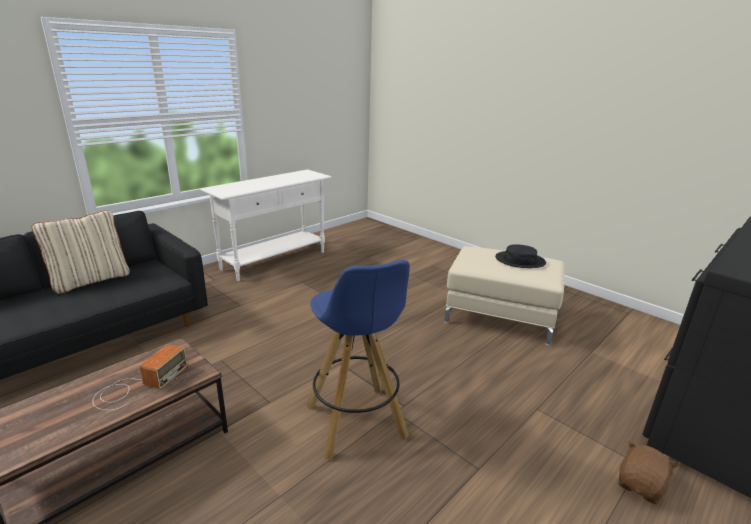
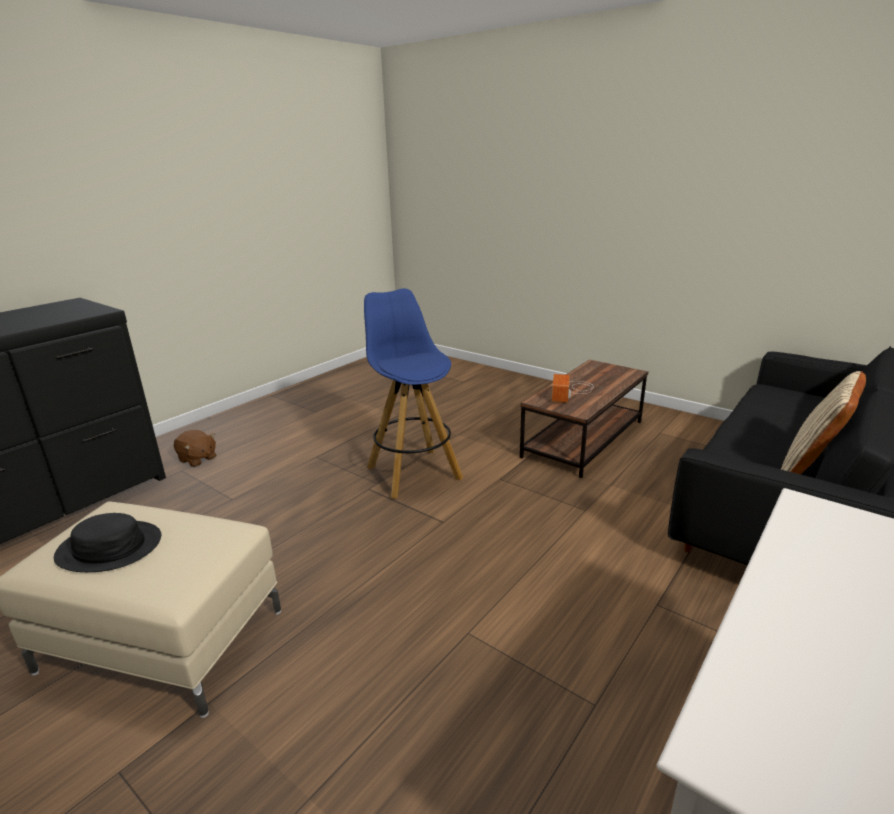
camera: 175 degrees right, 0 degrees up
(640, 486) = (197, 459): brown plush toy -> brown plush toy turned 90 degrees counterclockwise

